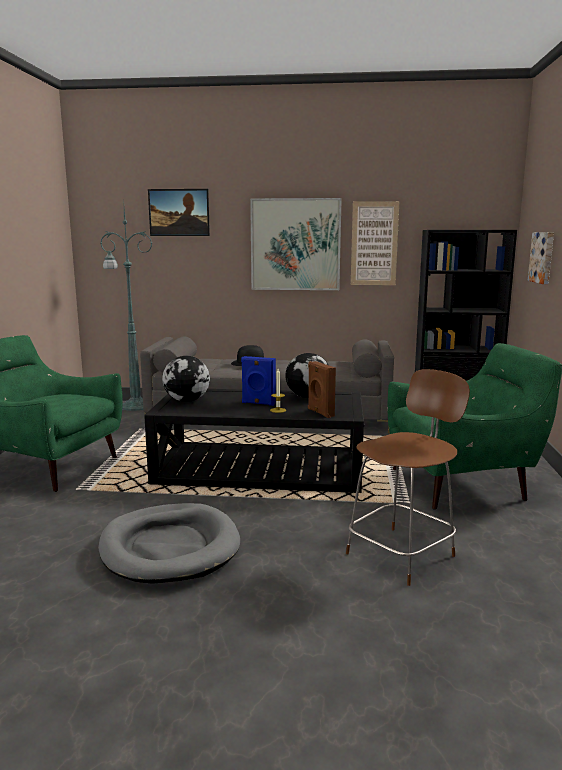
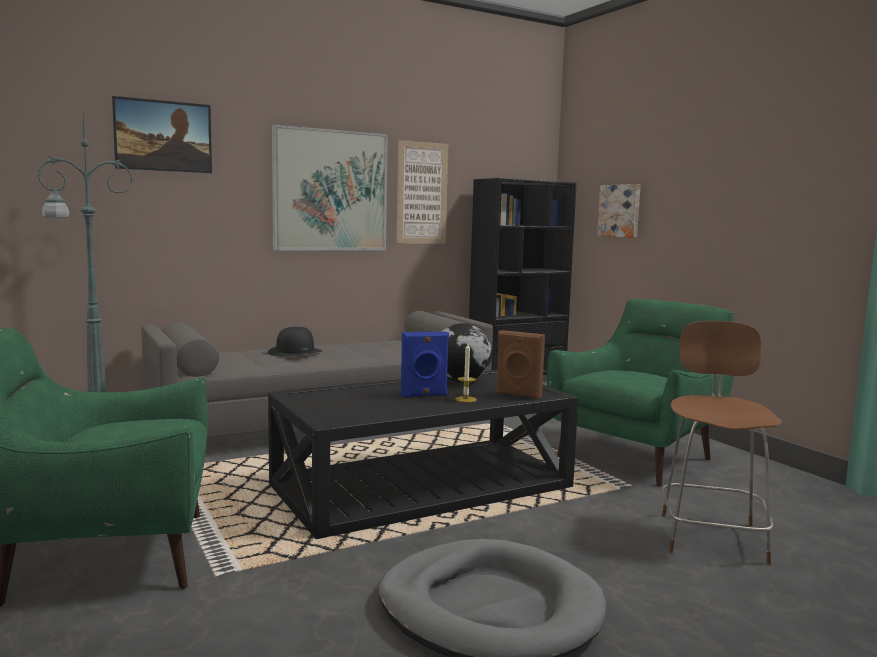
camera: 35 degrees left, 5 degrees down
(187, 401) = (329, 405): globe -> none

